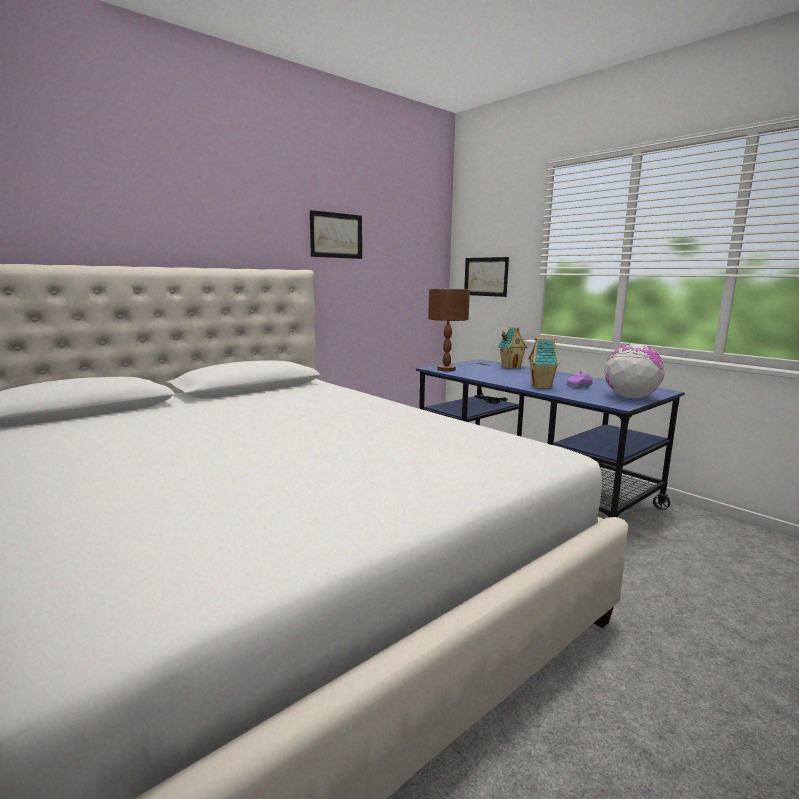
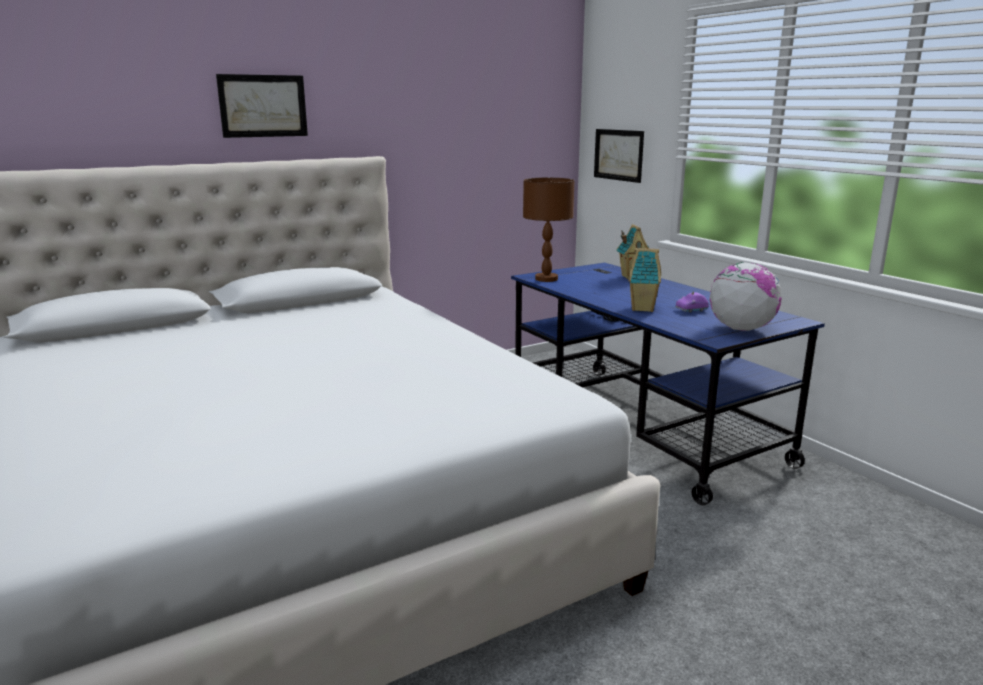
camera: 10 degrees right, 5 degrees up
(336, 235) = (418, 110): picture -> picture (263, 106)

